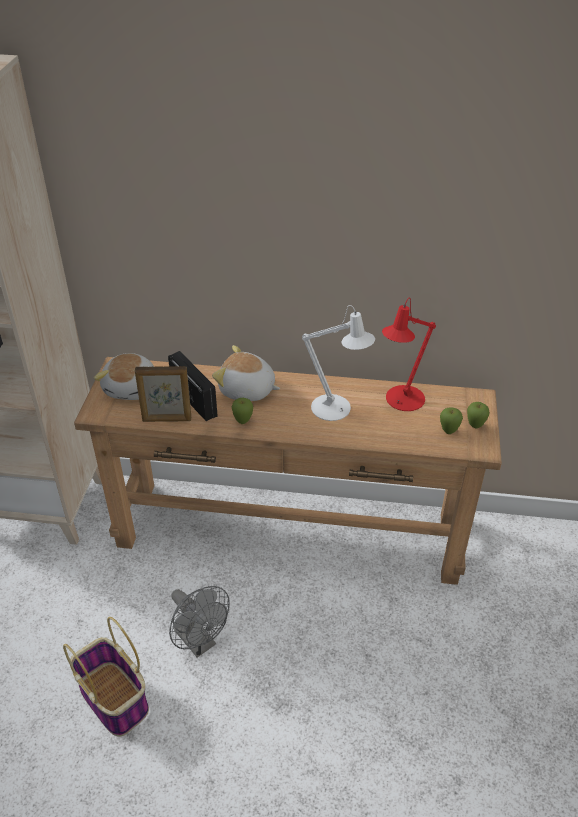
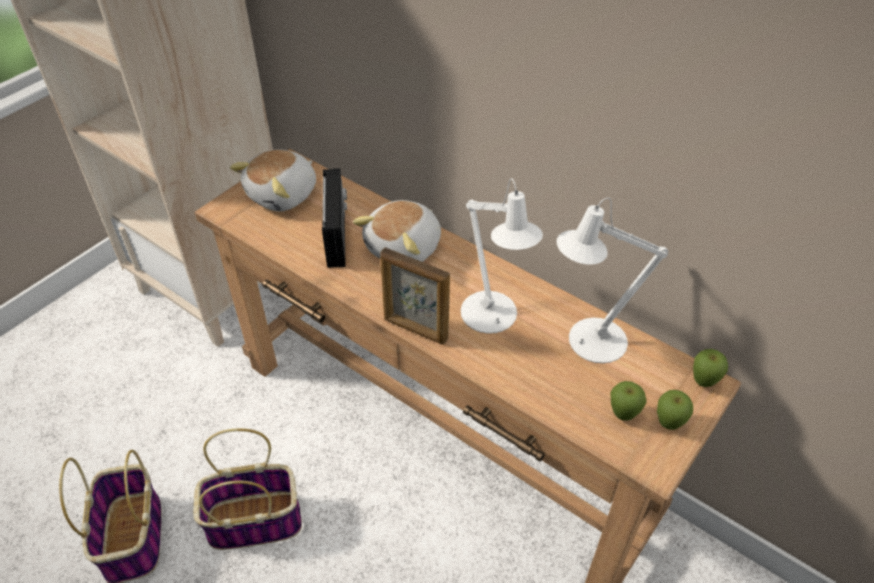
camera: 30 degrees right, 5 degrees up
(167, 420) = (288, 248): picture frame -> picture frame (415, 329)
(200, 642) = (256, 520): grey fan -> basket
(243, 422) = (368, 286): apple -> apple (703, 383)
(247, 390) = (405, 248): plush toy -> plush toy turned 105 degrees counterclockwise
(401, 401) = (589, 342): red table lamp -> white table lamp

